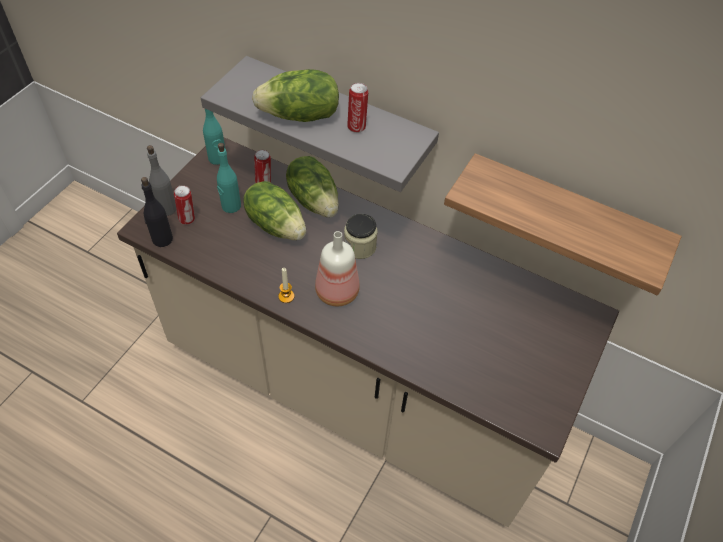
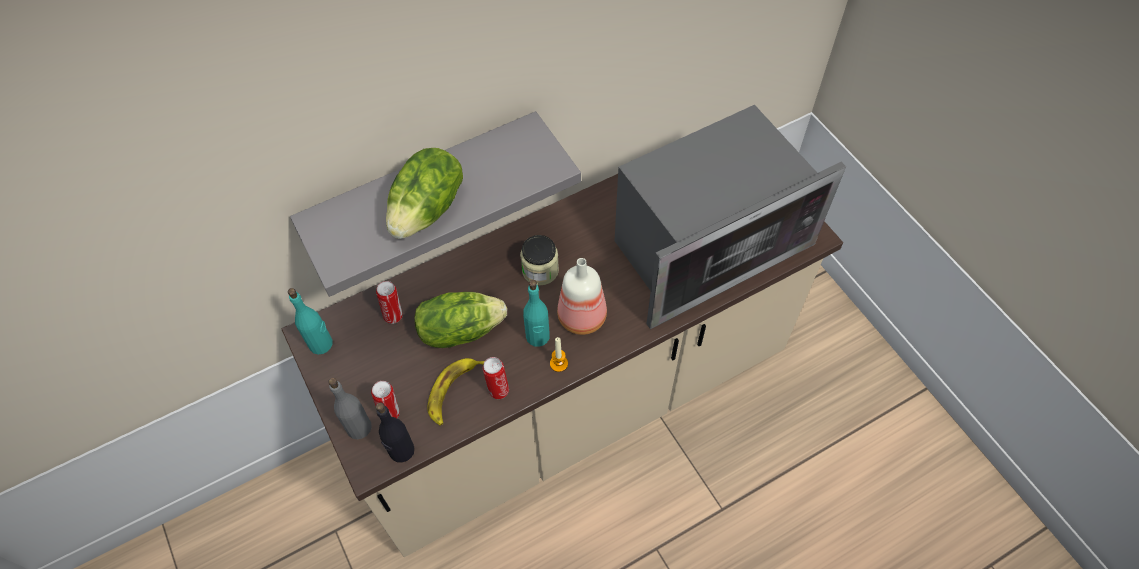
camera: 55 degrees left, 5 degrees up
(224, 245) = (453, 391): none -> banana
(231, 206) = (403, 361): turquoise bottle -> turquoise bottle (537, 337)
(314, 200) = (452, 280): lettuce -> none
(357, 126) = (481, 170): can -> can (498, 389)
(465, 348) = (706, 248): none -> microwave
(563, 218) = (666, 88): shelf -> none

